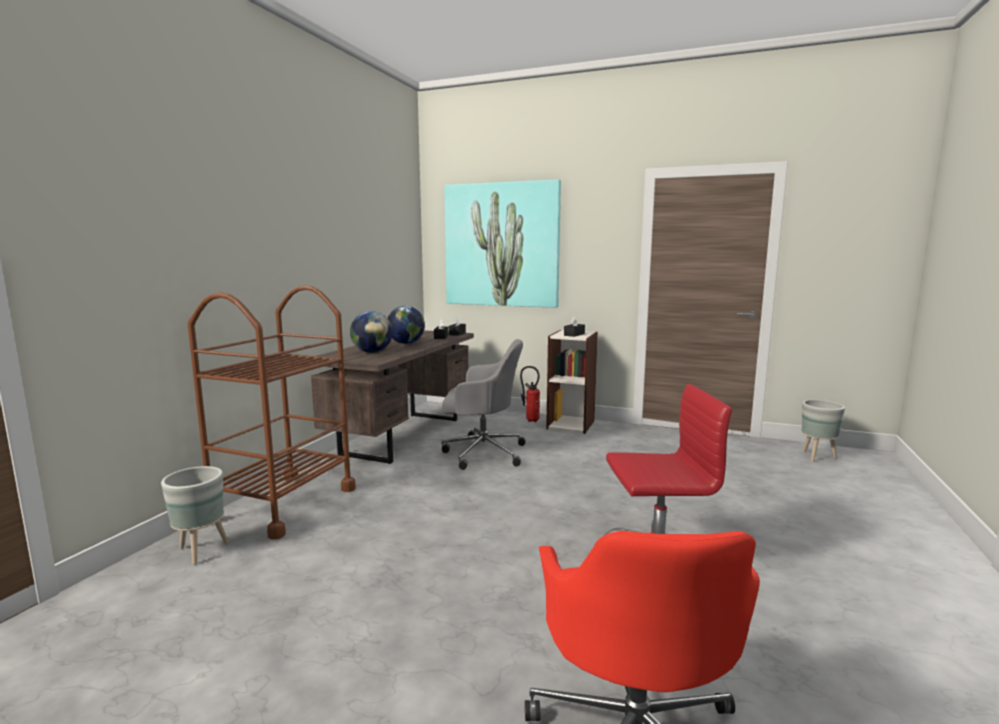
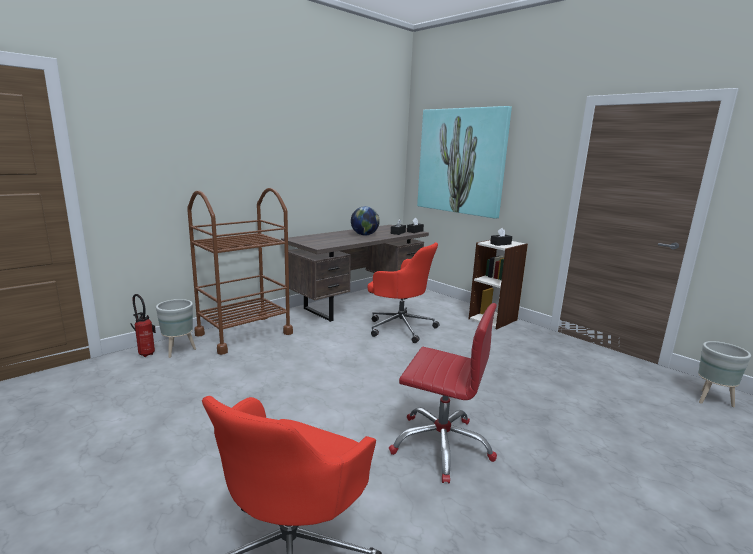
camera: 25 degrees right, 5 degrees up
(372, 352) = (330, 239): globe -> none
(482, 452) = (400, 327): grey office chair -> red office chair
(530, 420) = (463, 309): fire extinguisher -> fire extinguisher (146, 353)

